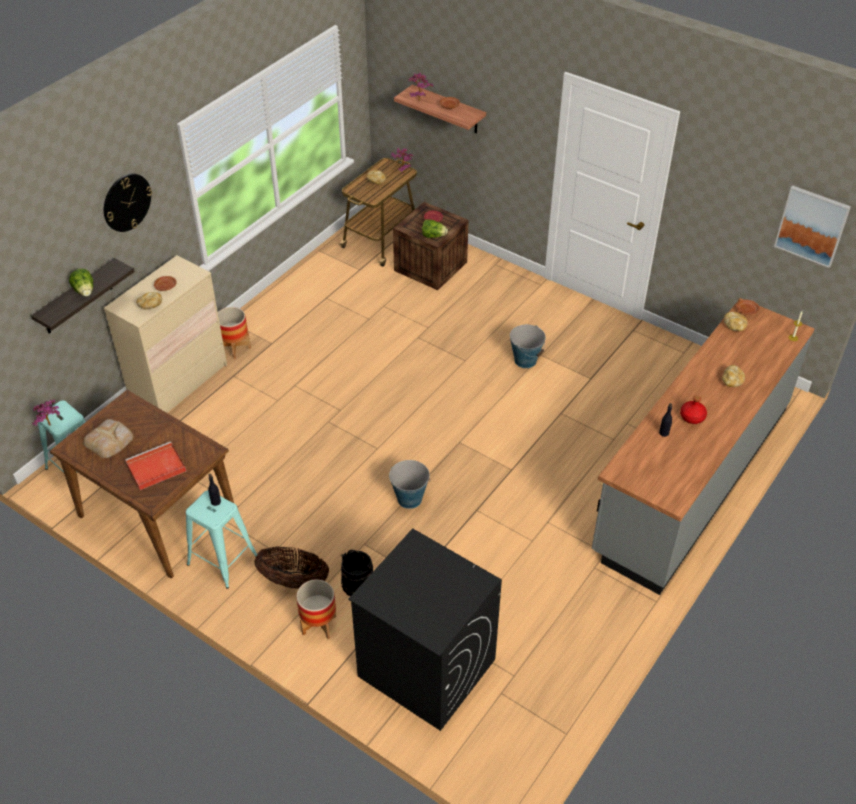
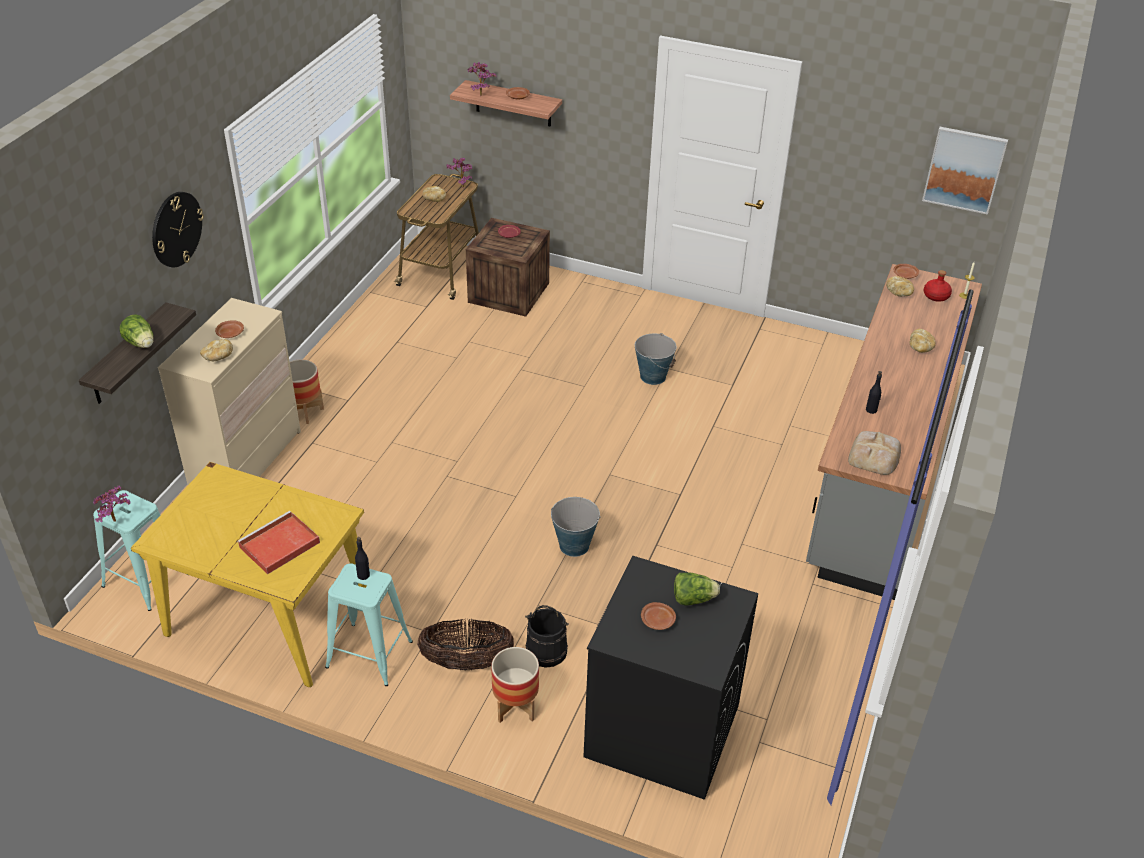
camera: 15 degrees left, 5 degrees down
(110, 440) = (208, 523): bread -> bread (875, 456)
(156, 515) = (267, 617): brown dining table -> yellow dining table
(411, 587) = (658, 621): none -> brown plate
(433, 236) = (516, 252): lettuce -> lettuce (693, 599)
(692, 417) = (894, 389): red bottle -> red bottle (935, 296)

